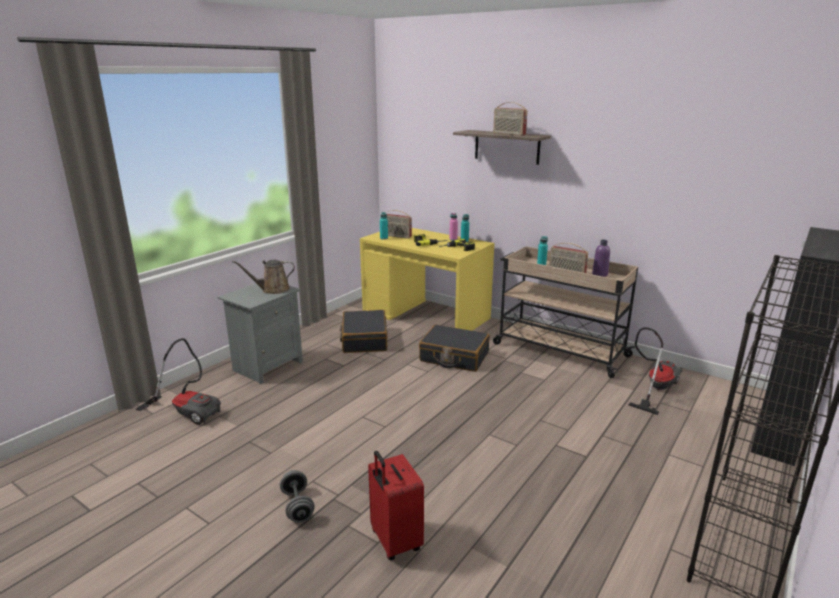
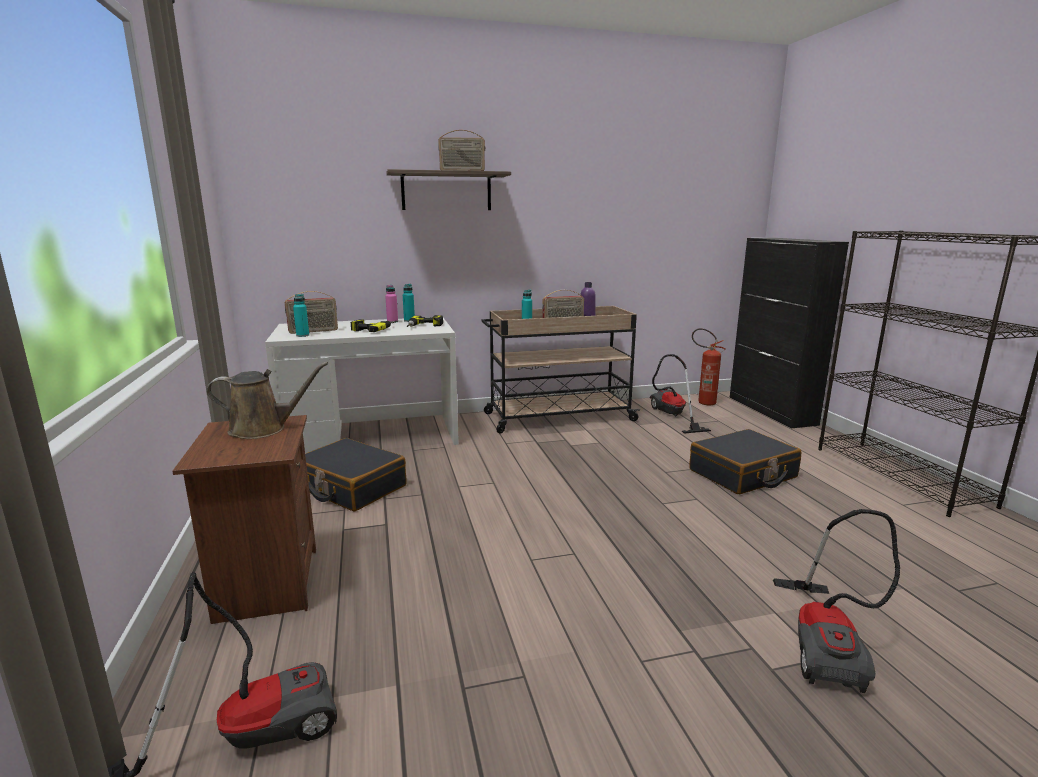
camera: 50 degrees left, 5 degrees down
(267, 366) = (266, 584): grey nightstand -> brown nightstand
(272, 290) = (263, 429): brown watering can -> brown watering can turned 120 degrees counterclockwise
(297, 506) = (694, 701): grey dumbbell -> none
(394, 541) = (826, 644): red suitcase -> vacuum cleaner
(425, 315) = (372, 436): yellow desk -> white desk
(454, 357) = (489, 459): black suitcase -> black suitcase (743, 474)
(720, 391) = (702, 402): none -> fire extinguisher

